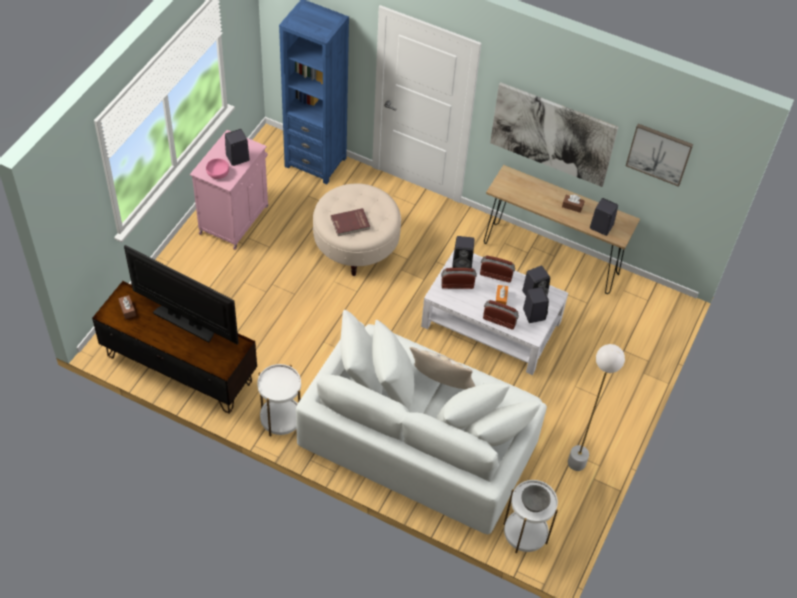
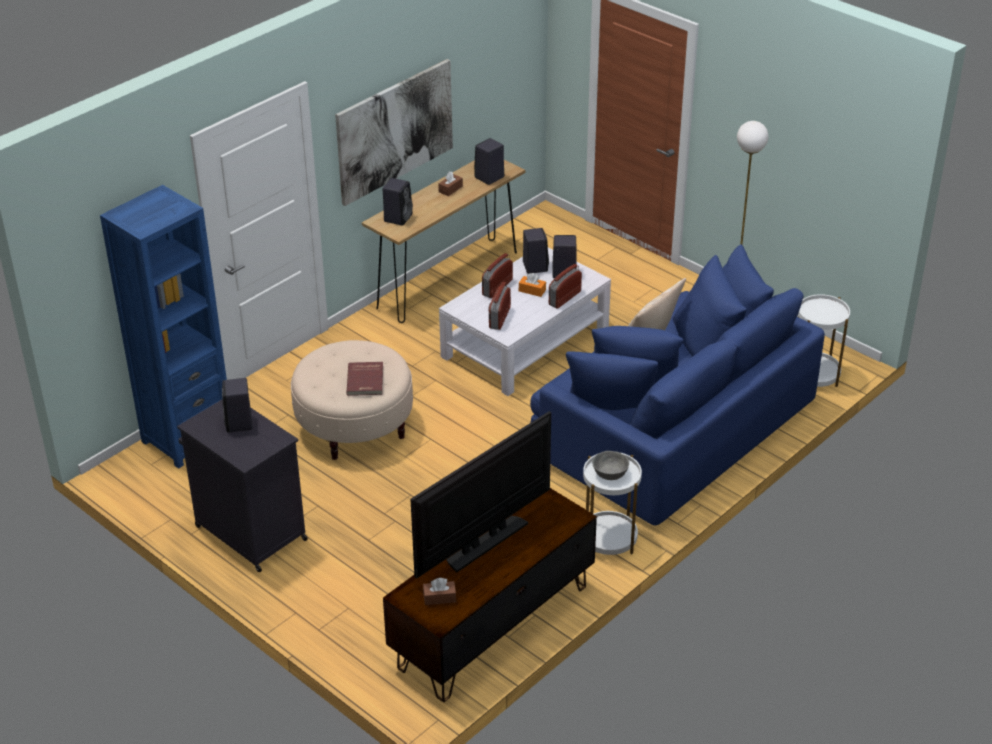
camera: 70 degrees left, 15 degrees down
(217, 173) = (258, 445): pink bowl -> none
(234, 219) = (249, 532): pink cabinet -> black cabinet
(420, 439) = (671, 427): white sofa -> blue sofa
(463, 263) = (467, 307): black speaker -> black speaker (398, 217)
(534, 503) = (825, 312): grey bowl -> grey bowl (610, 473)
(659, 154) = (484, 56): picture -> none

